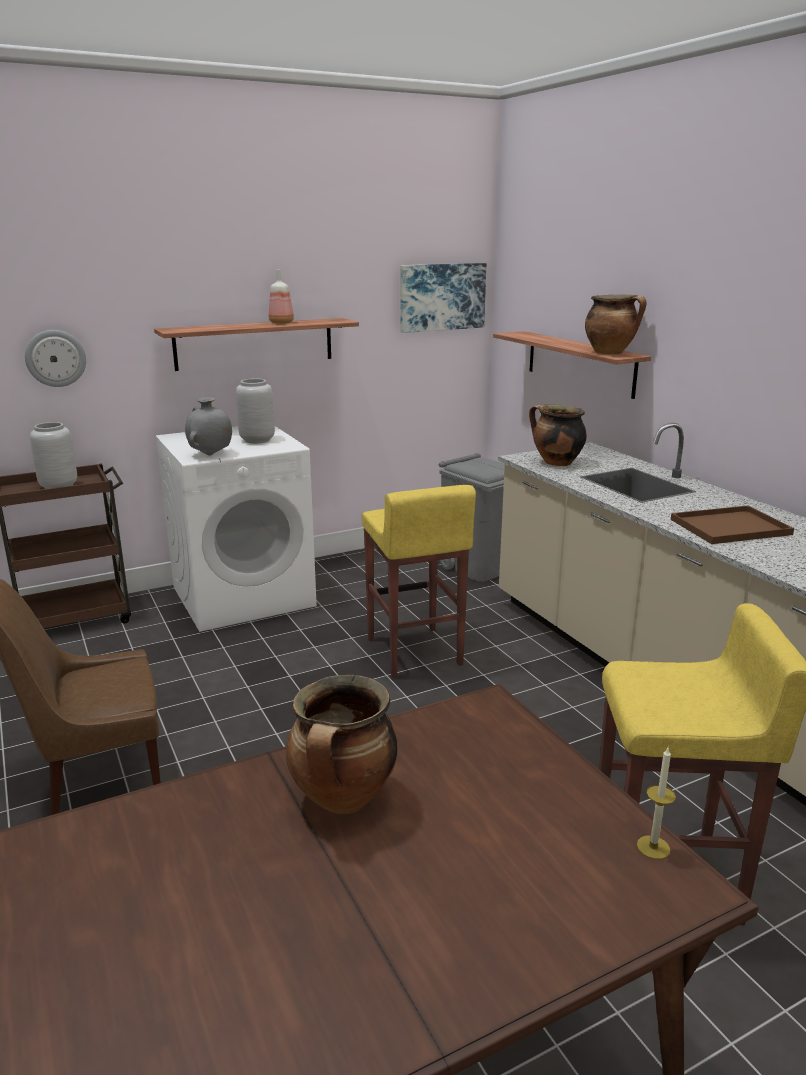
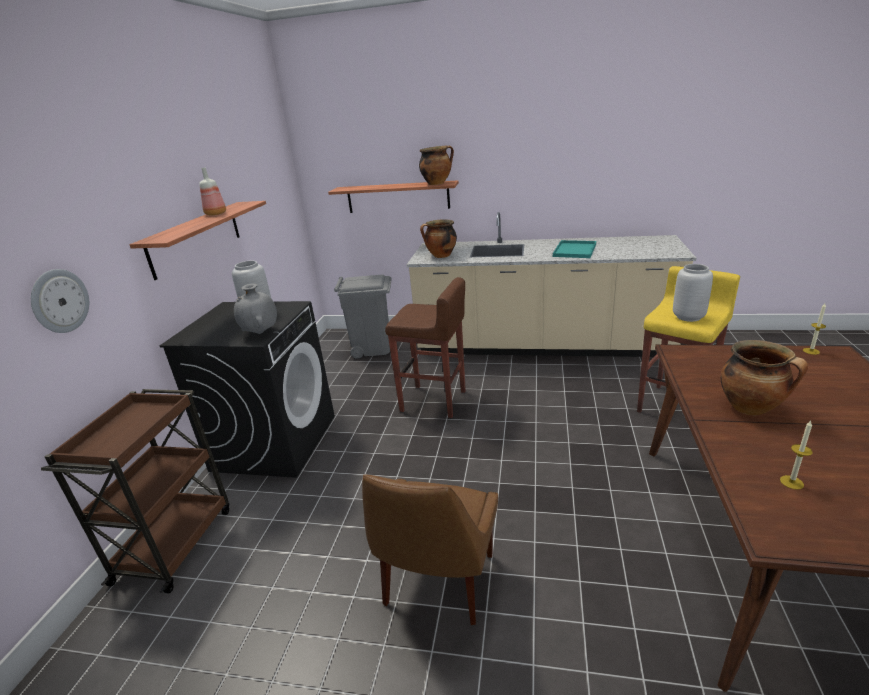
camera: 50 degrees left, 5 degrees up
(58, 486) = (130, 426): grey vase -> grey vase (688, 317)
(138, 859) = (791, 482): none -> candle
(244, 596) = (275, 442): white washing machine -> black washing machine
(413, 652) = (434, 401): yellow stool -> brown stool
(441, 297) = (276, 174): picture -> none
(729, 527) = (575, 250): brown tray -> turquoise tray

